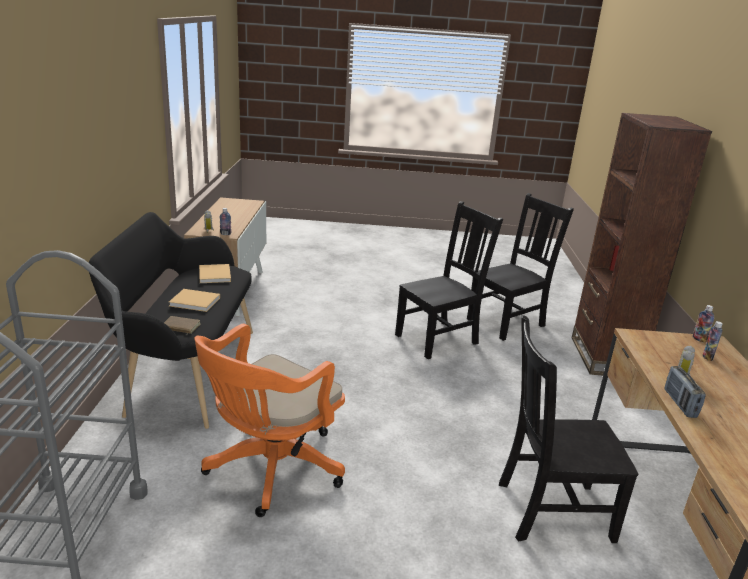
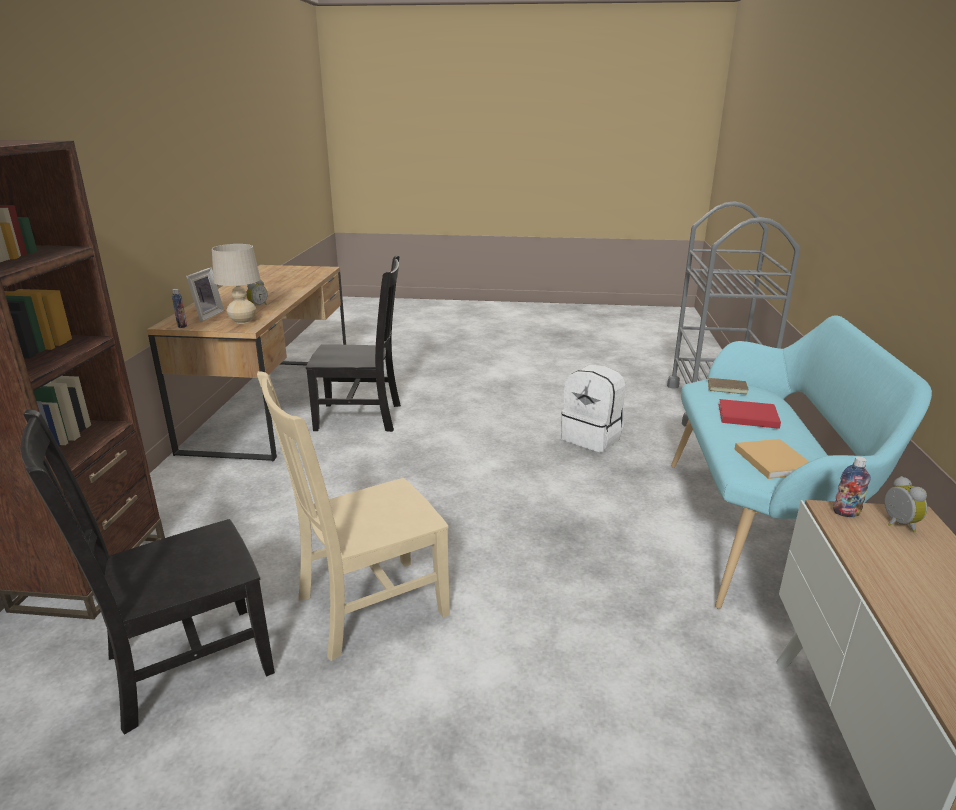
camera: 175 degrees left, 0 degrees up
(186, 371) = (757, 530): black bench -> turquoise bench
(196, 302) = (745, 416): beige book -> red book
(270, 470) = (592, 438): orange office chair -> white backpack
(439, 338) = (367, 607): black chair -> beige chair
(653, 346) = (243, 321): none -> beige table lamp
(679, 403) = (291, 295): radio -> none
(707, 357) = (206, 315): bottle -> picture frame

